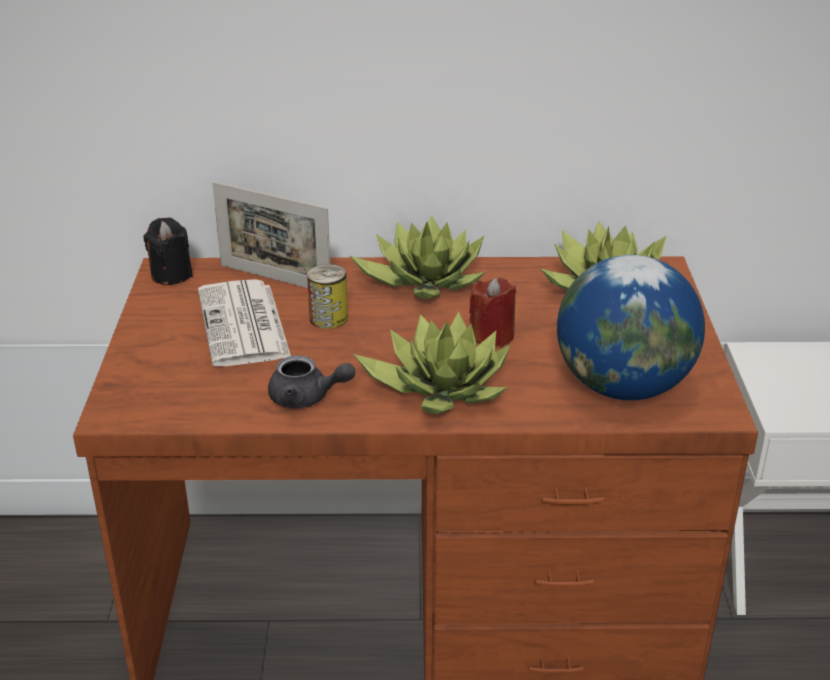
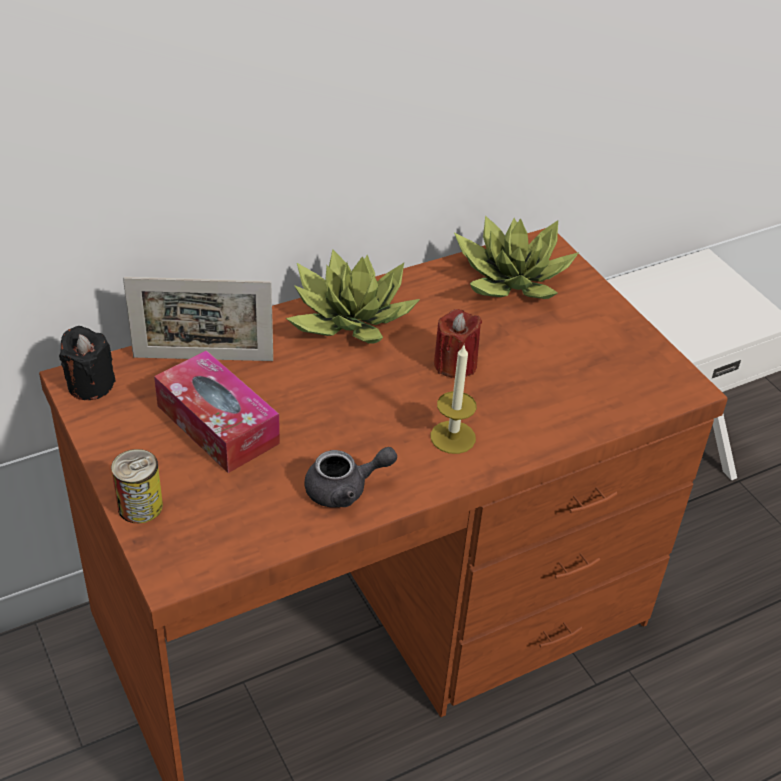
camera: 30 degrees left, 10 degrees up
(244, 325) = (217, 424): newspaper -> tissue box
(328, 318) = (293, 390): can -> can (140, 506)
(439, 387) = (453, 437): potted plant -> candle
(622, 387) = (600, 386): globe -> none

